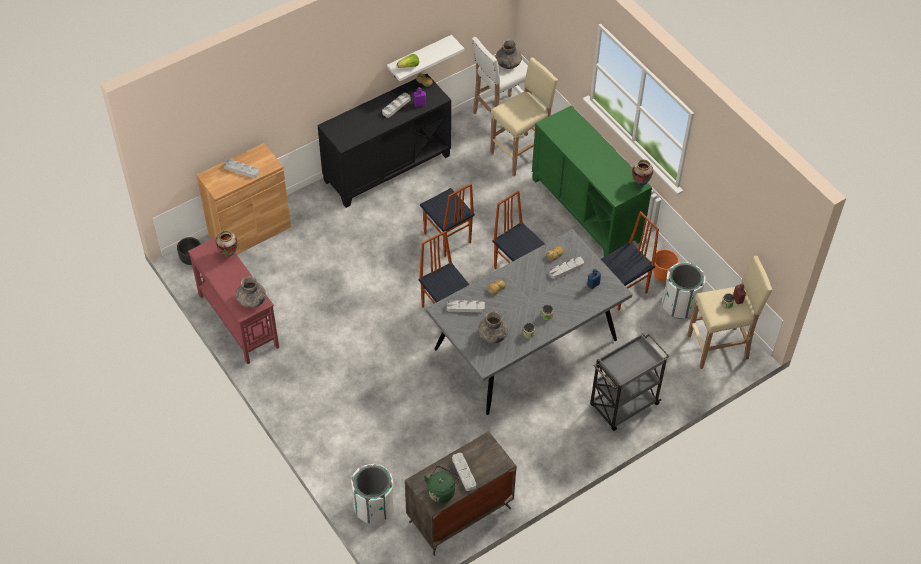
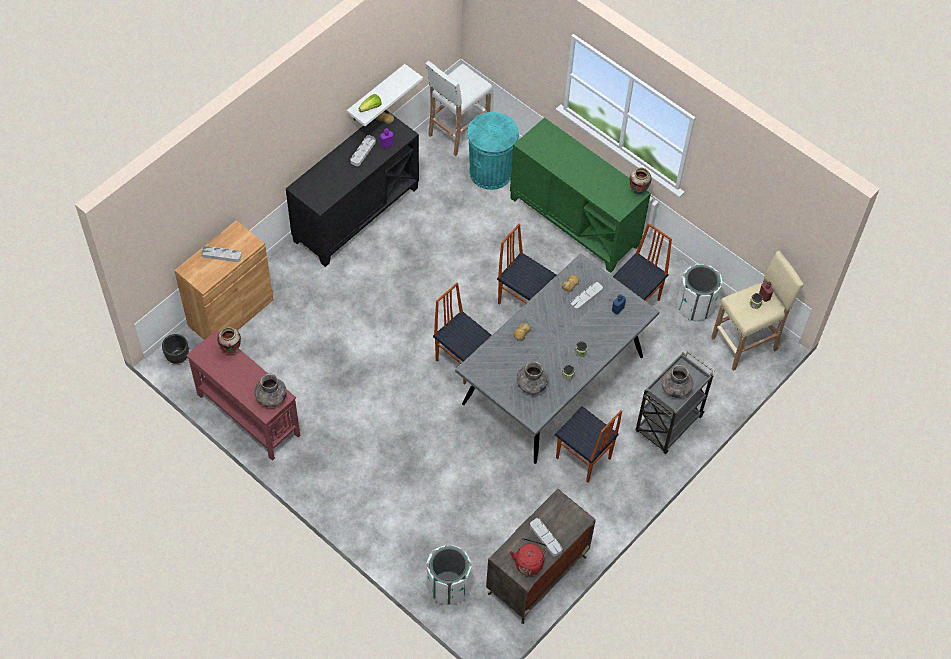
camera: 15 degrees left, 5 degrees up
(442, 491) = (529, 562): green kettle -> red kettle
(447, 238) = (441, 281): chair -> chair (583, 459)
(465, 307) = (496, 360): grey tray -> none
(508, 63) = (463, 80): grey vase -> grey vase (675, 388)
(520, 154) = (491, 172): beige stool -> turquoise trash can
(662, 275) = (669, 278): orange planter -> none

